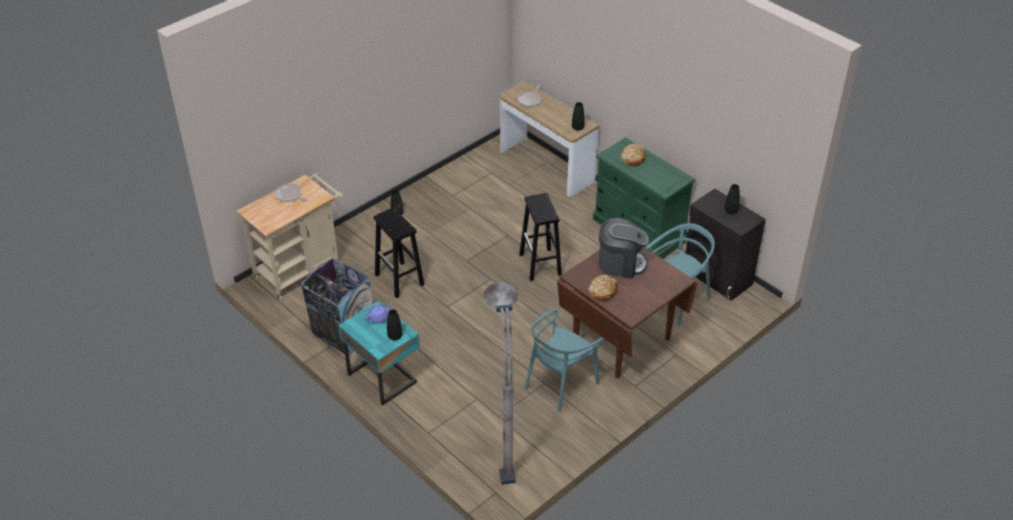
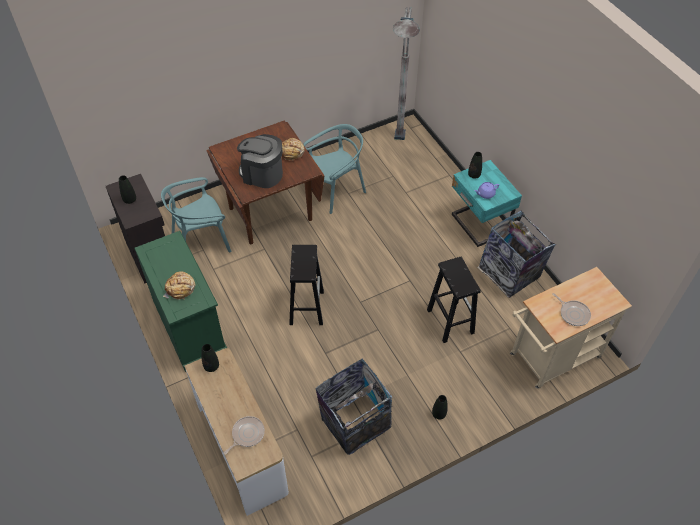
camera: 165 degrees left, 10 degrees up
(464, 195) = (354, 425): none -> trash can

